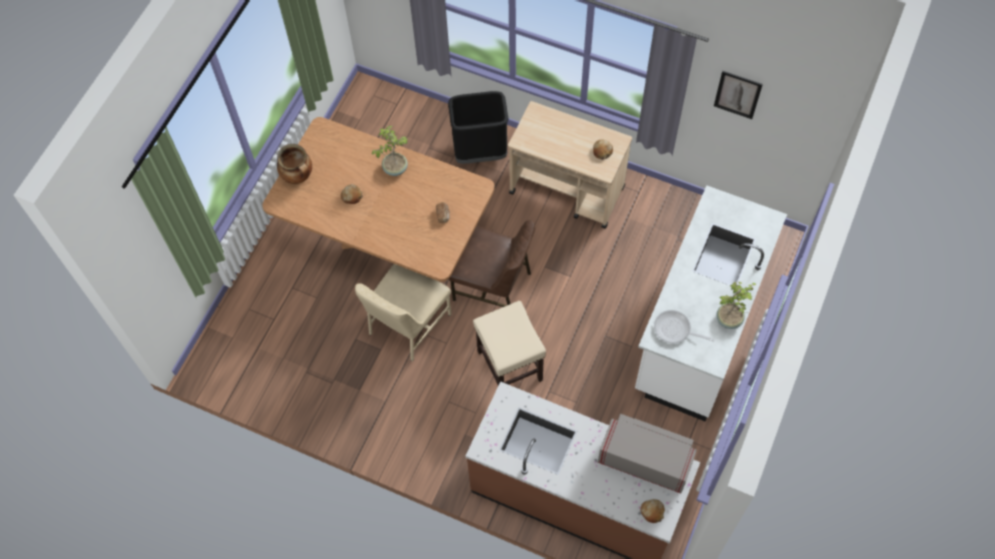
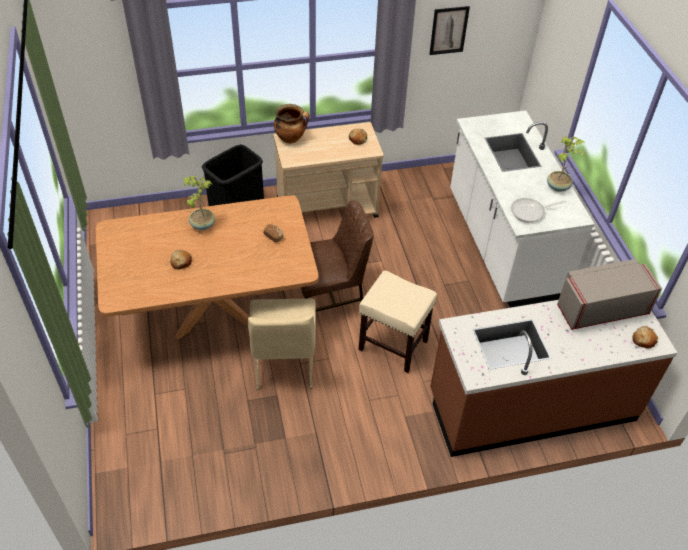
camera: 40 degrees left, 15 degrees down
(298, 176) = (117, 272): cooking pot -> cooking pot (291, 138)

